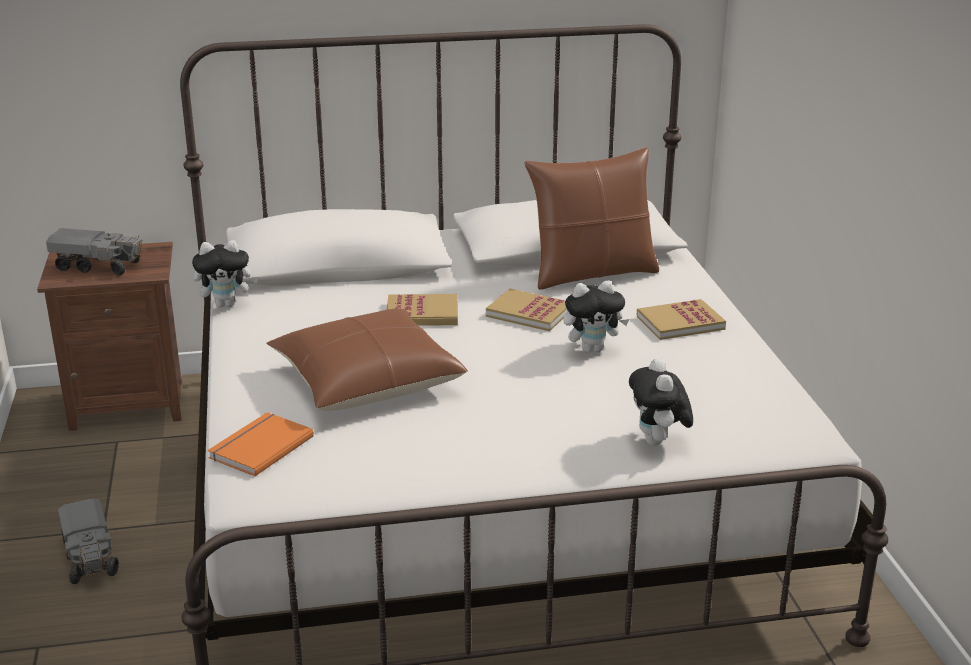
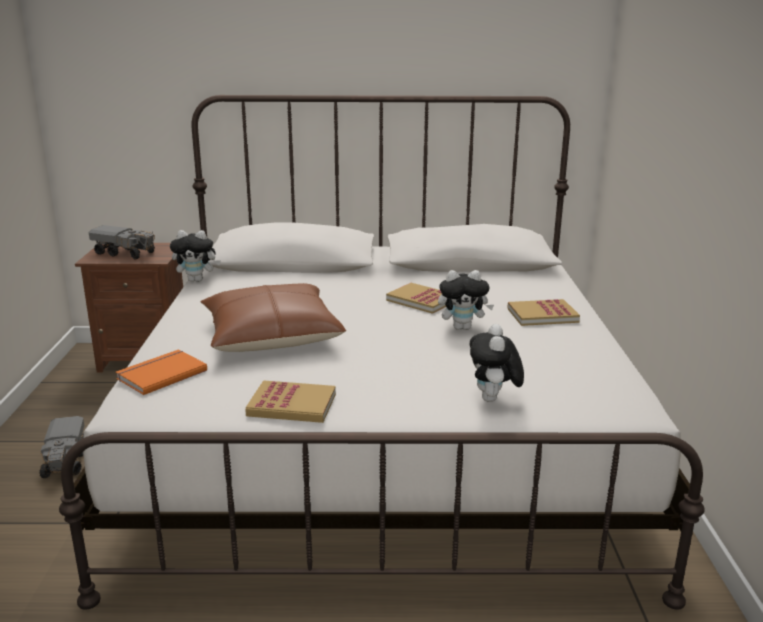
camera: 10 degrees right, 5 degrees down
(422, 314) = (338, 295): book -> book (292, 405)
(592, 273) = (482, 279): brown pillow -> none

